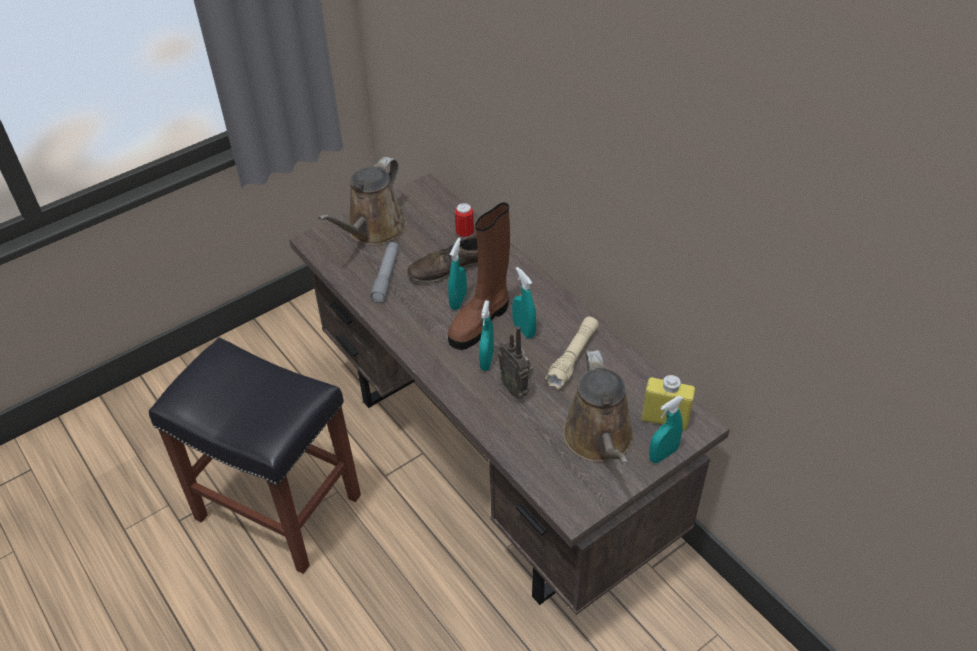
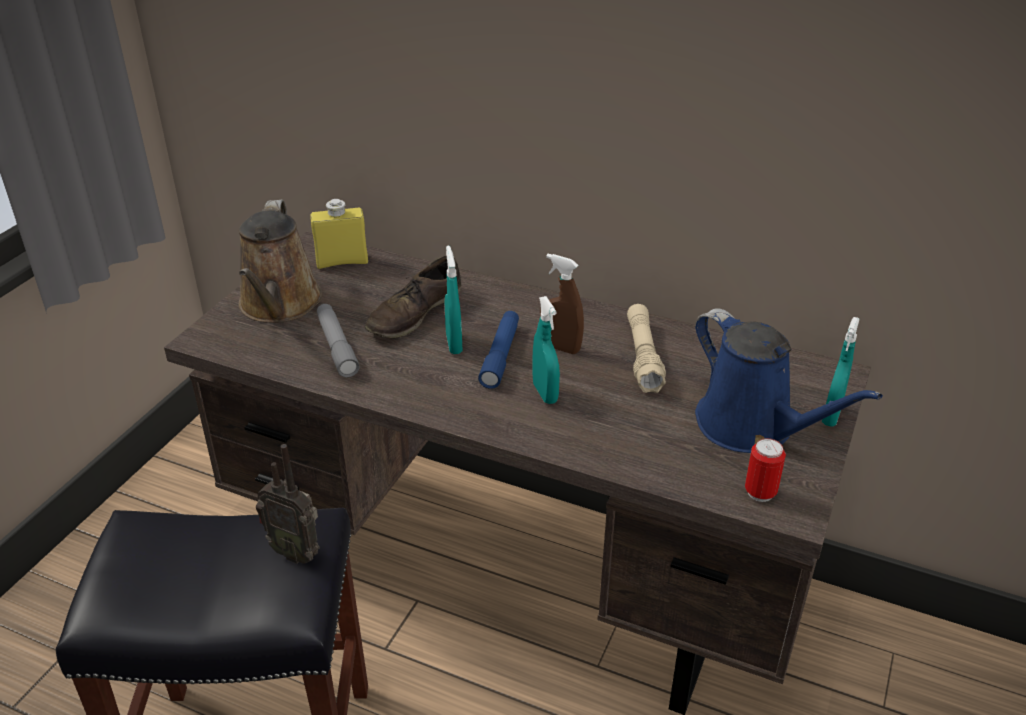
camera: 30 degrees left, 10 degrees down
(465, 234) = (403, 276): can -> can (760, 493)
(480, 321) = (500, 355): brown boot -> blue flashlight
(516, 388) = (606, 409): radio -> radio (296, 551)
(523, 330) = (560, 348): turquoise spray bottle -> brown spray bottle
(600, 440) = (751, 427): brown watering can -> blue watering can
(665, 419) = (799, 381): yellow bottle -> yellow bottle (342, 262)

